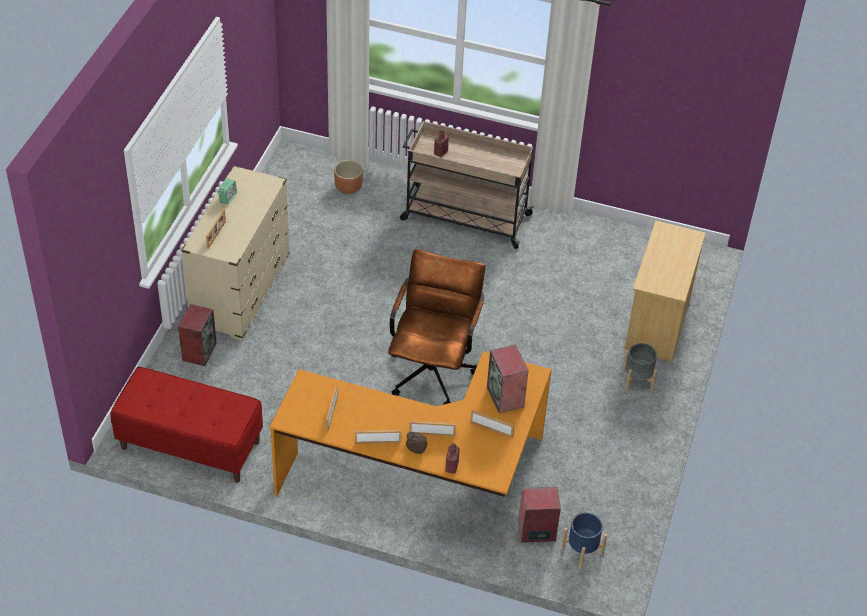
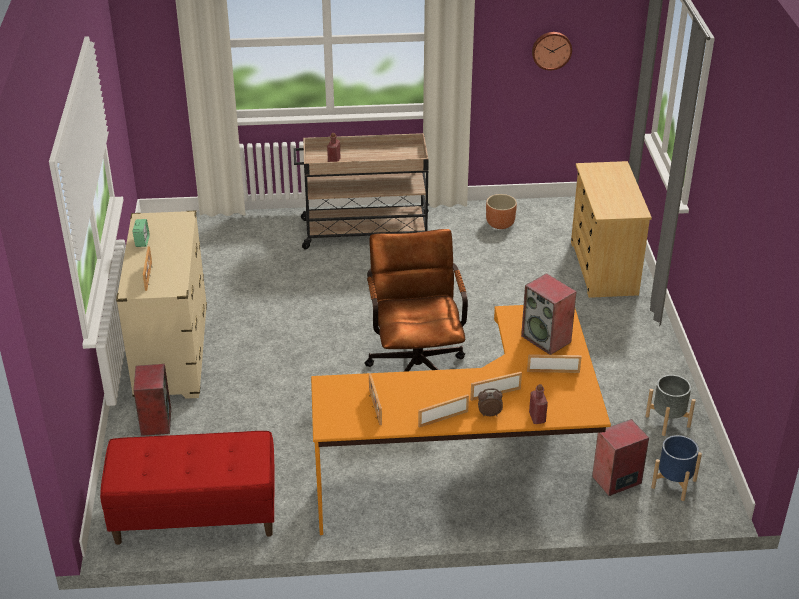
camera: 20 degrees left, 10 degrees down
(348, 187) = (234, 236): brown planter -> brown planter (500, 224)
(637, 380) = (619, 319): grey planter -> grey planter (668, 421)
(668, 104) = (551, 50): none -> wall clock

